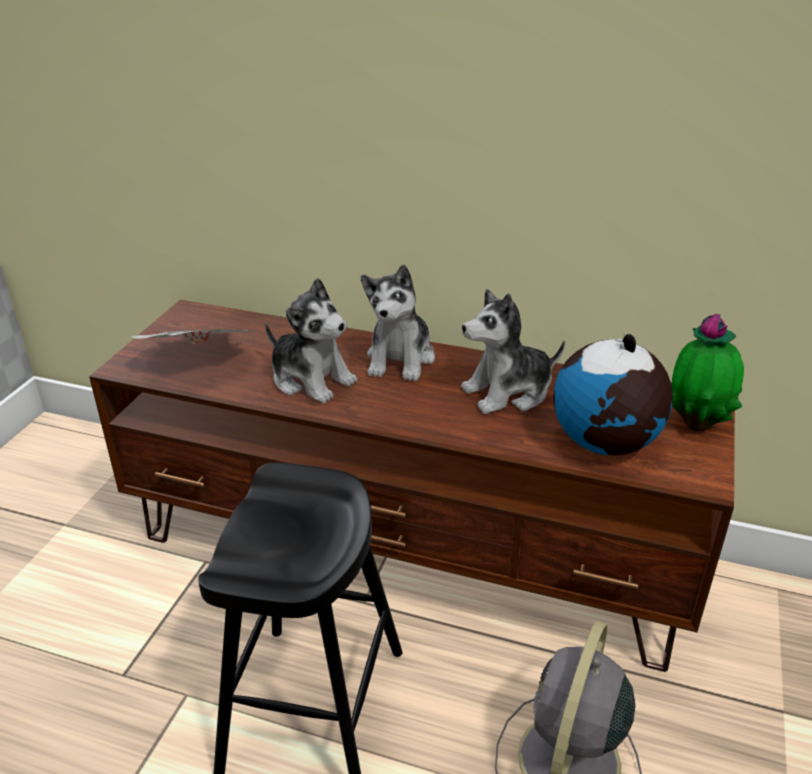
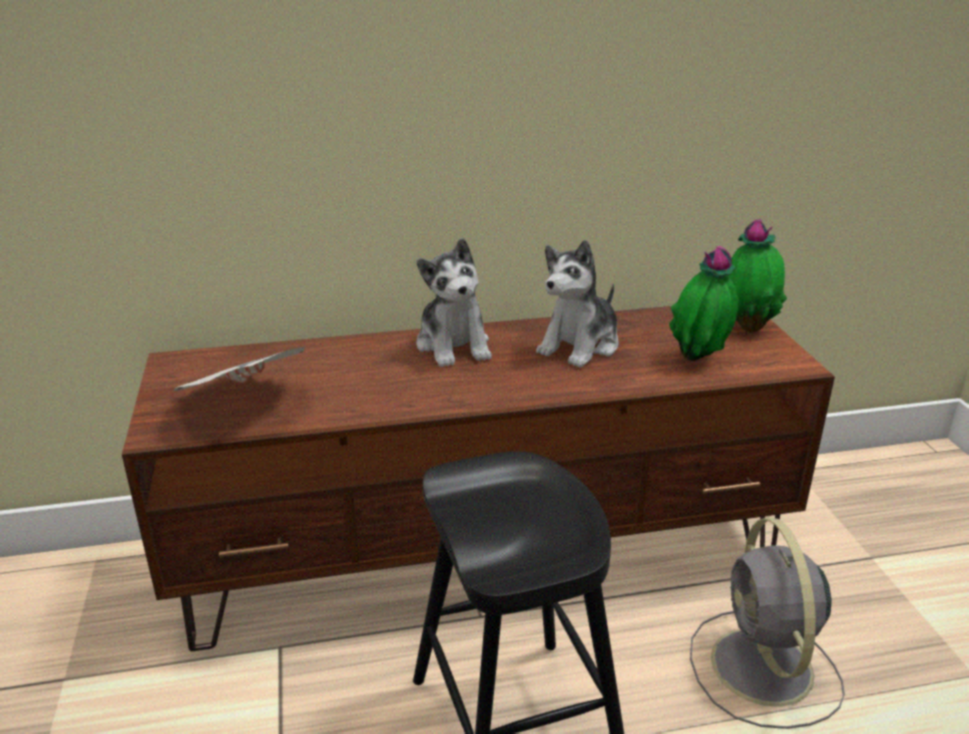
camera: 30 degrees left, 5 degrees down
(311, 379) = (386, 385): plush toy -> none
(605, 443) = (699, 361): globe -> potted plant

